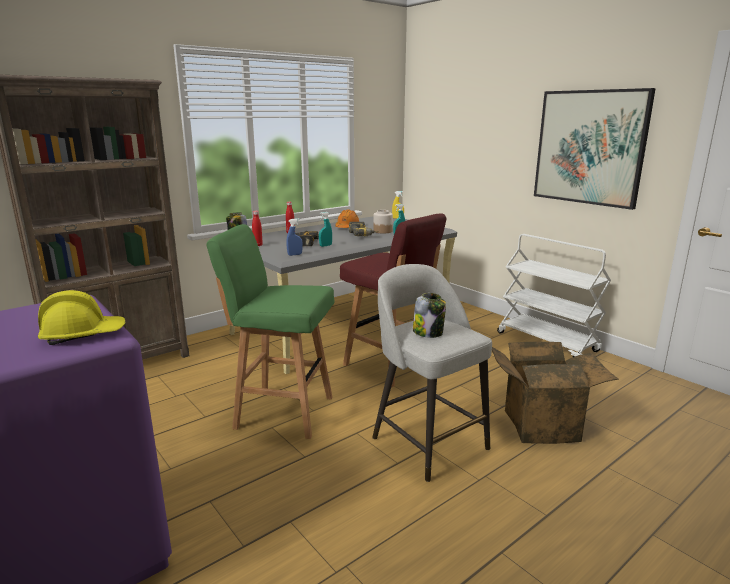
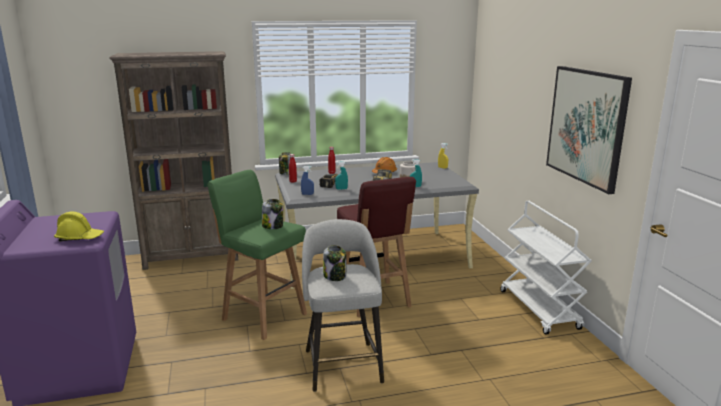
camera: 25 degrees right, 0 degrees up
(299, 290) = (273, 226): none -> jar
(541, 423) = (448, 376): cardboard box -> none

